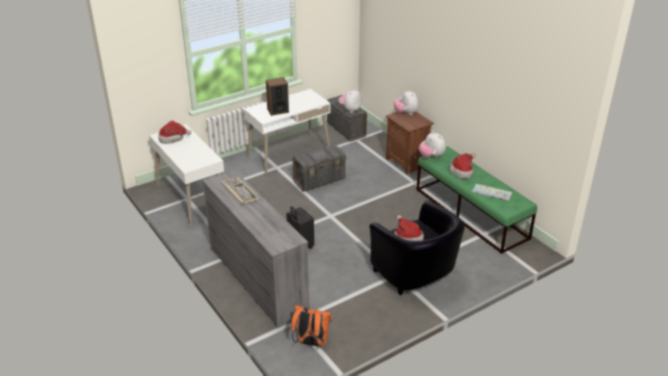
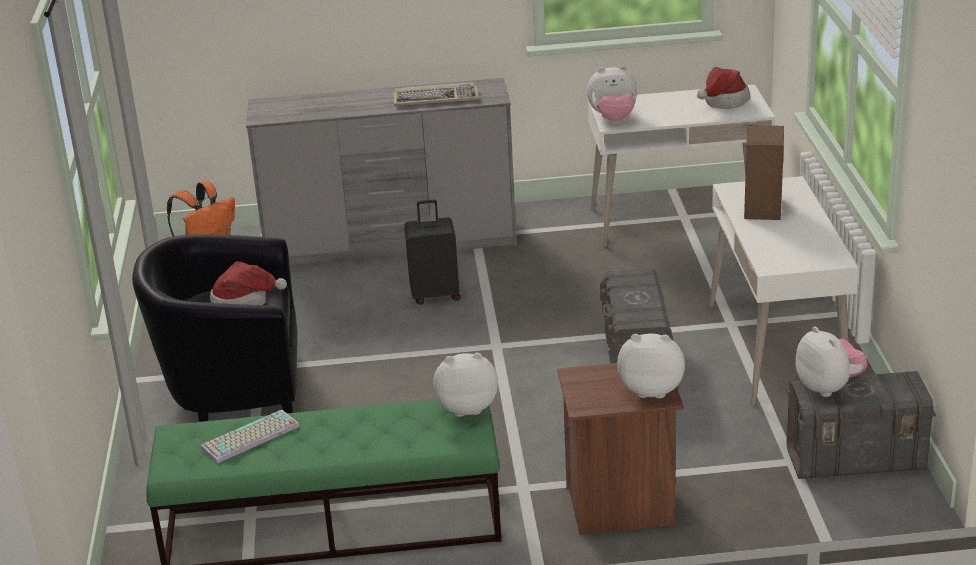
camera: 120 degrees right, 5 degrees down
(207, 160) = (613, 119): none -> plush toy
(462, 171) = (365, 429): hat -> none

